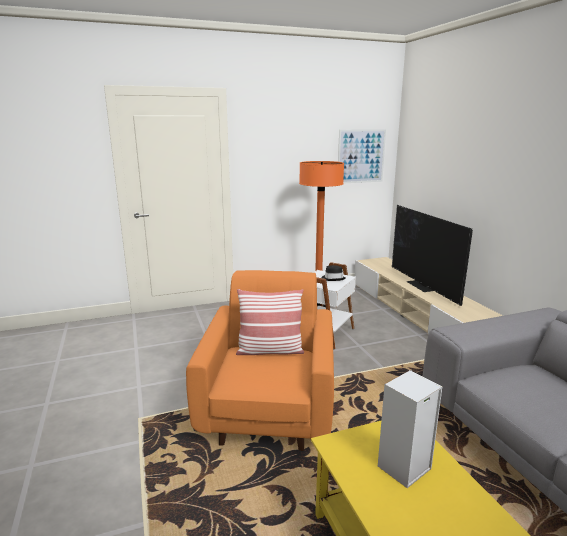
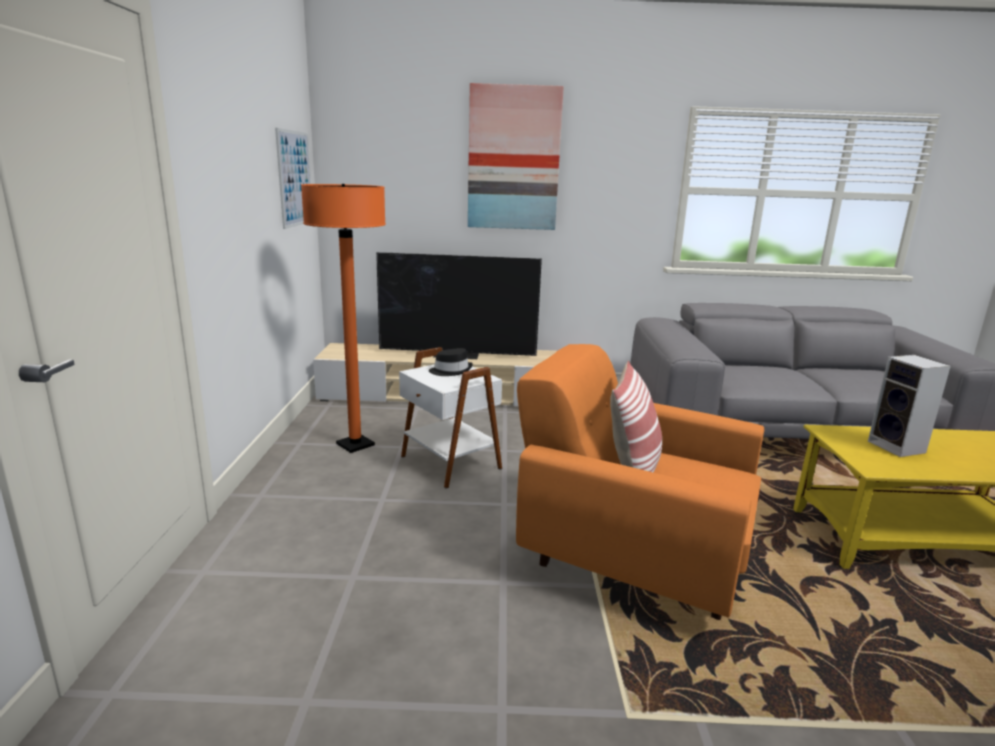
camera: 70 degrees left, 0 degrees up
(491, 146) = (513, 159): none -> picture

